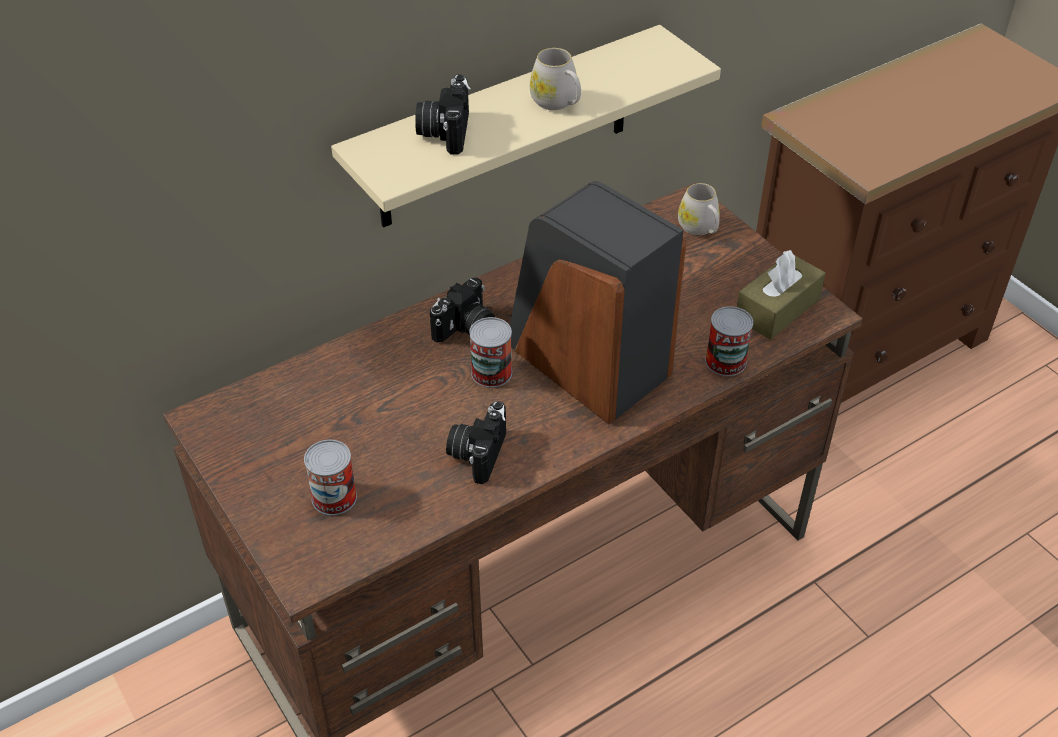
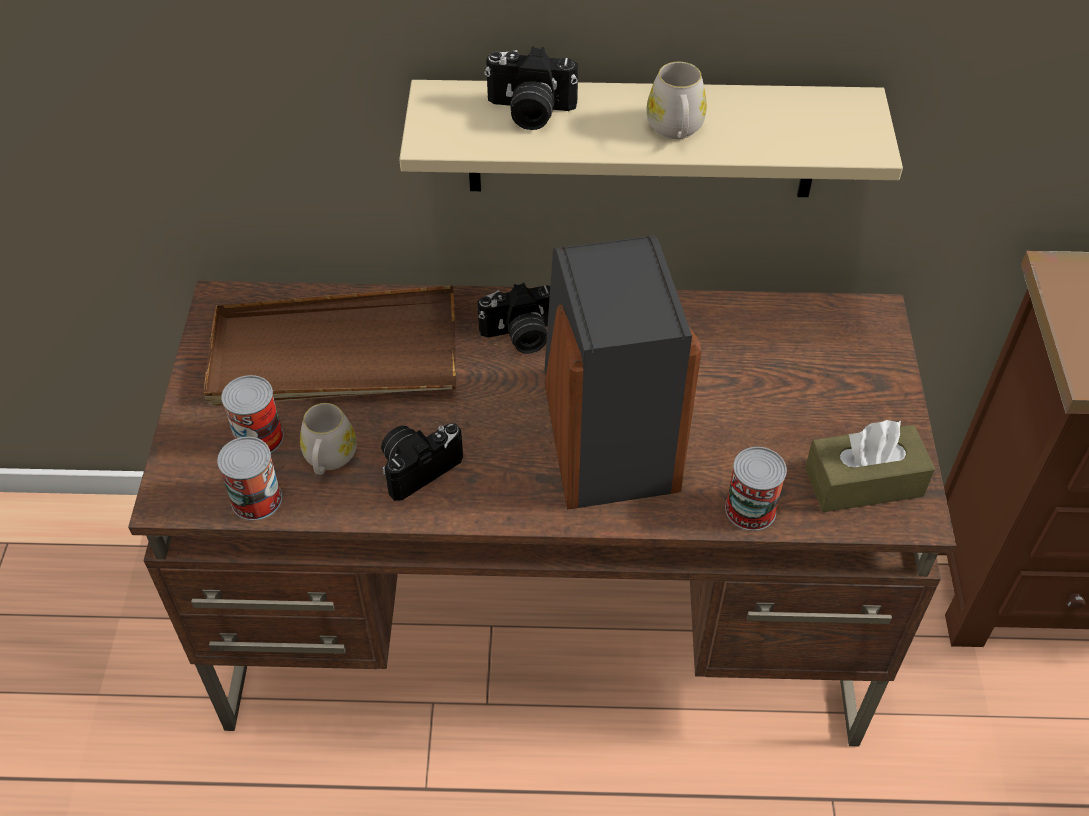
camera: 35 degrees right, 5 degrees up
(336, 411) = (334, 355): none -> brown tray
(444, 131) = (529, 112): camera -> camera turned 120 degrees counterclockwise
(491, 372) = (504, 393): can -> can (256, 499)
(700, 228) = (859, 349): white mug -> white mug (329, 459)

